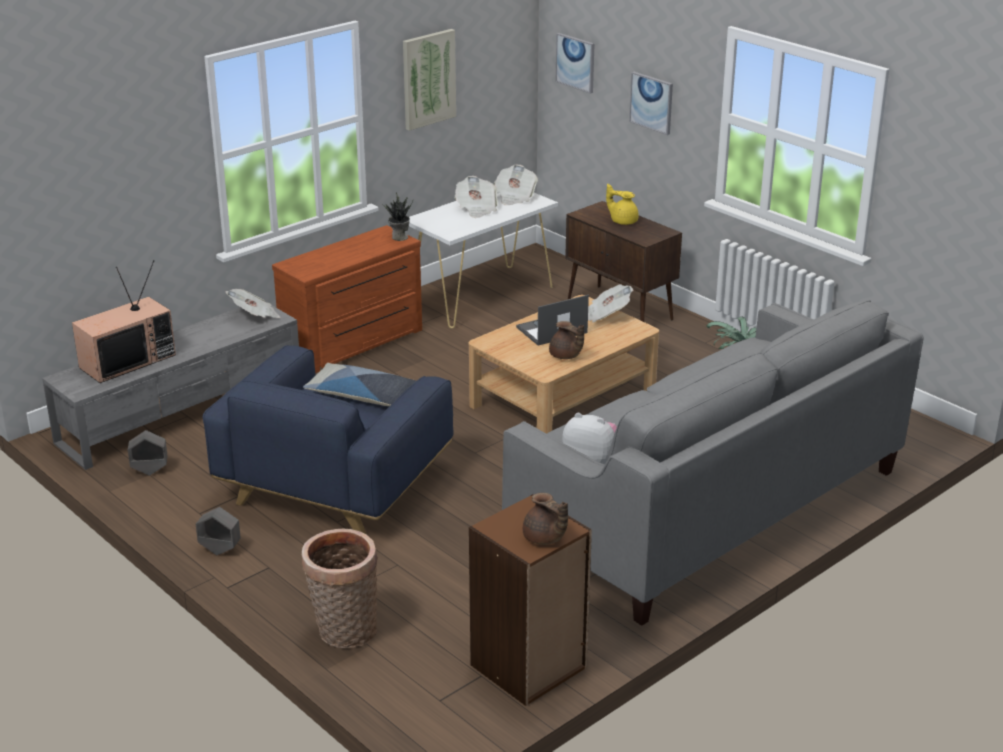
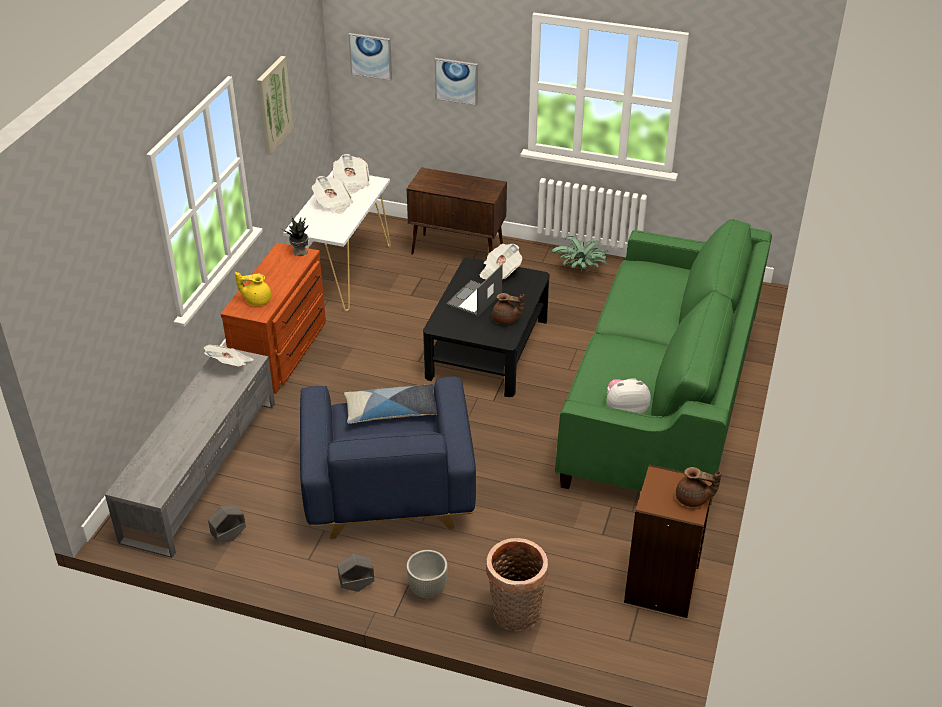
camera: 30 degrees left, 10 degrees up
(128, 360) = (165, 448): television -> none
(283, 578) = (428, 589): none -> grey planter
(563, 399) = (487, 348): beige coffee table -> black coffee table
(623, 221) = (455, 183): yellow teapot -> yellow teapot (257, 300)
(708, 504) = (660, 402): grey sofa -> green sofa

